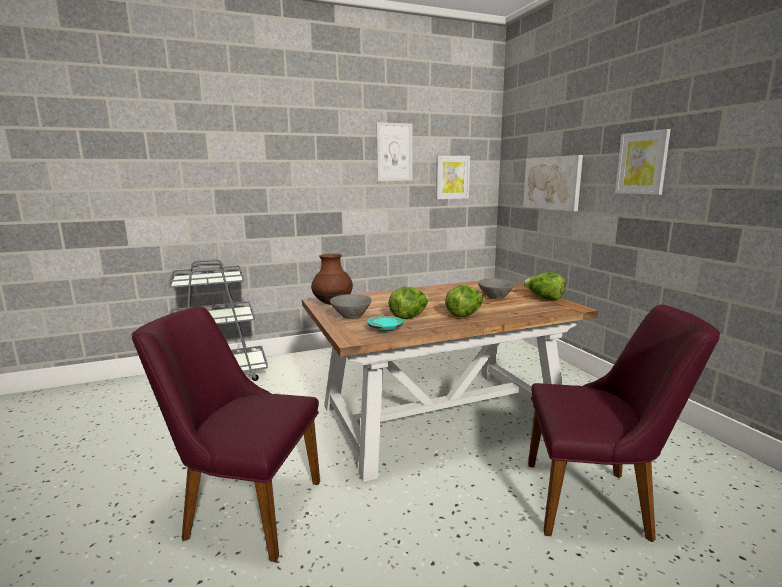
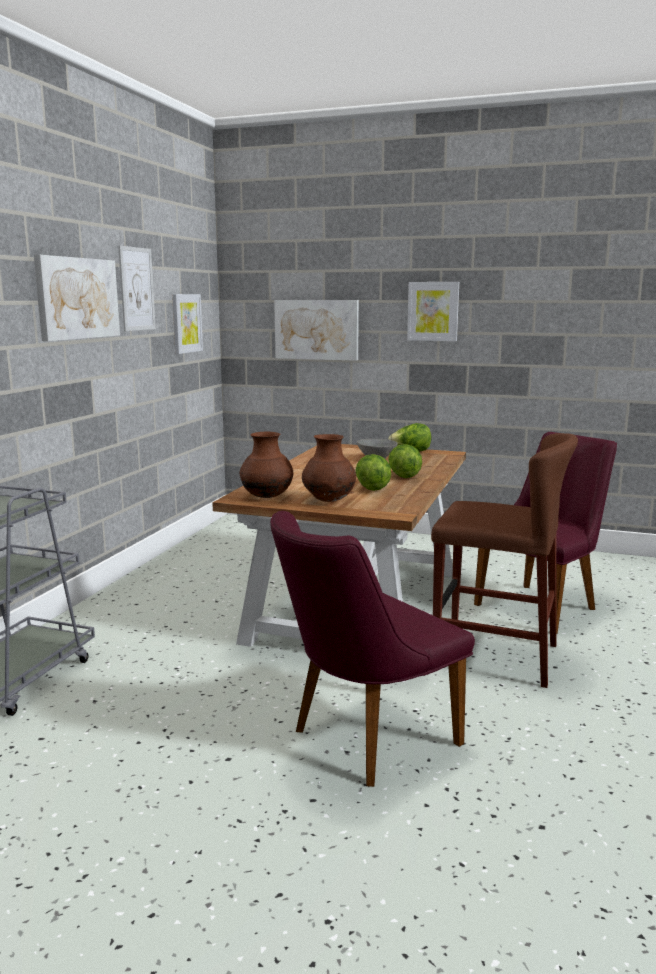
camera: 50 degrees left, 0 degrees up
(330, 158) = (77, 298): none -> picture
(351, 317) = (329, 501): grey bowl -> brown vase
(385, 329) = (390, 500): turquoise plate -> none
(449, 515) = (495, 655): none -> brown stool

